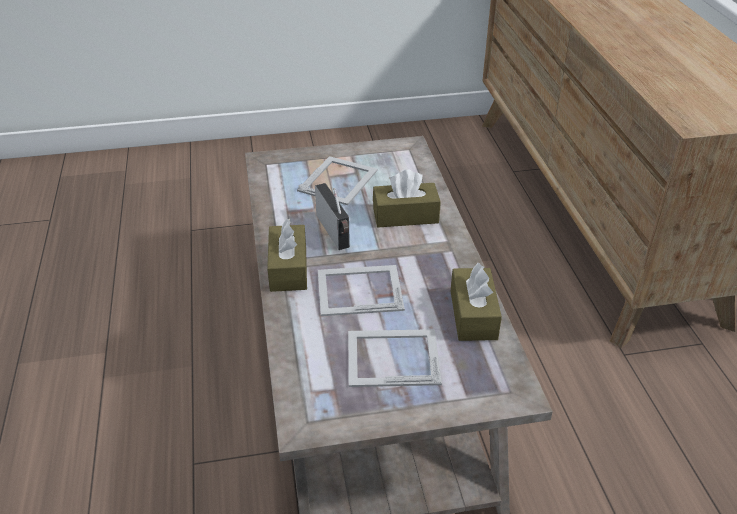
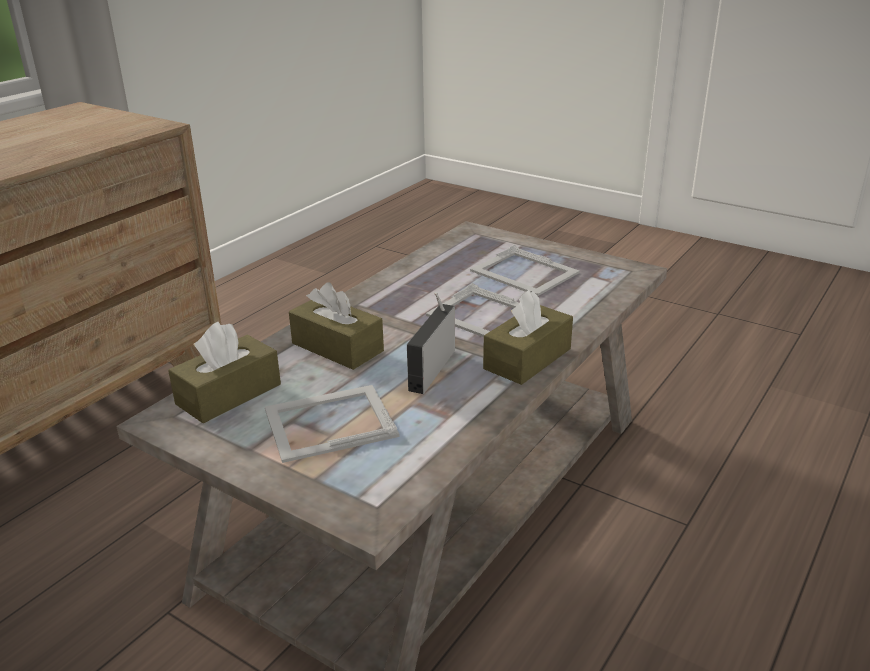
camera: 135 degrees left, 10 degrees down
(473, 315) = (426, 266): brown tissue box -> brown tissue box (229, 394)

